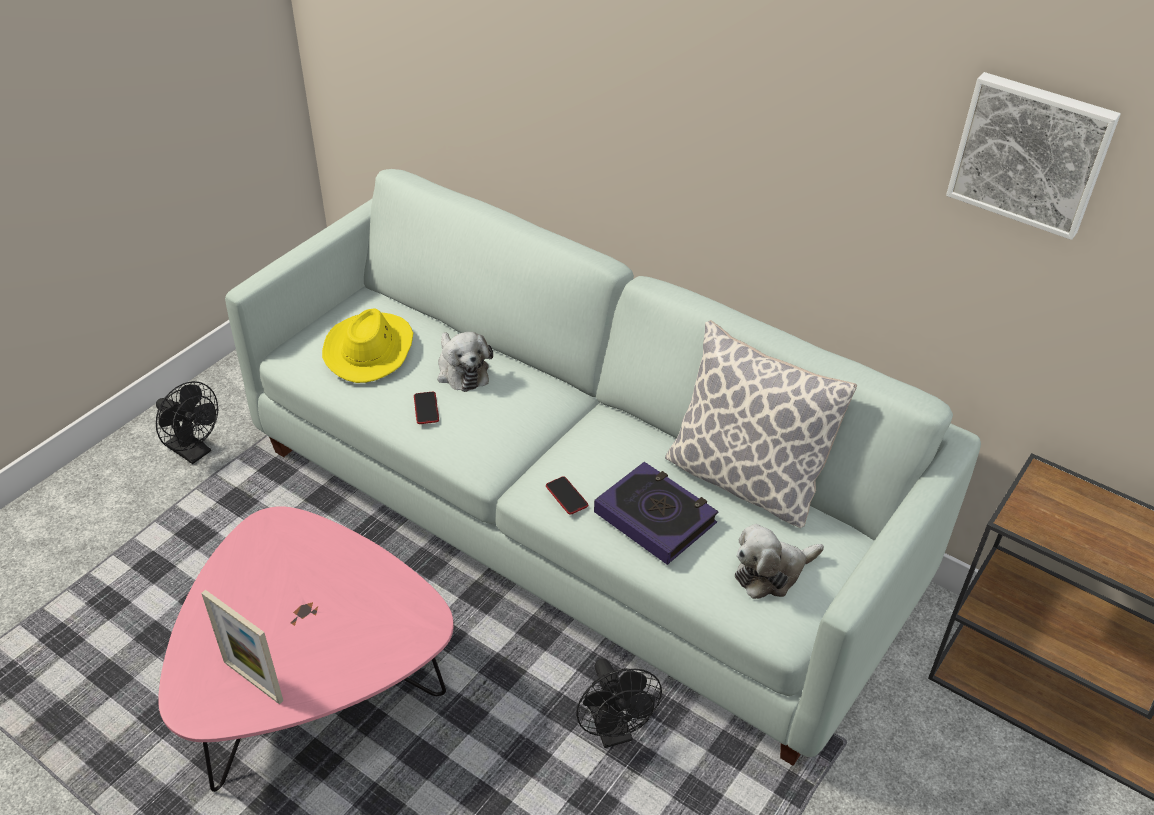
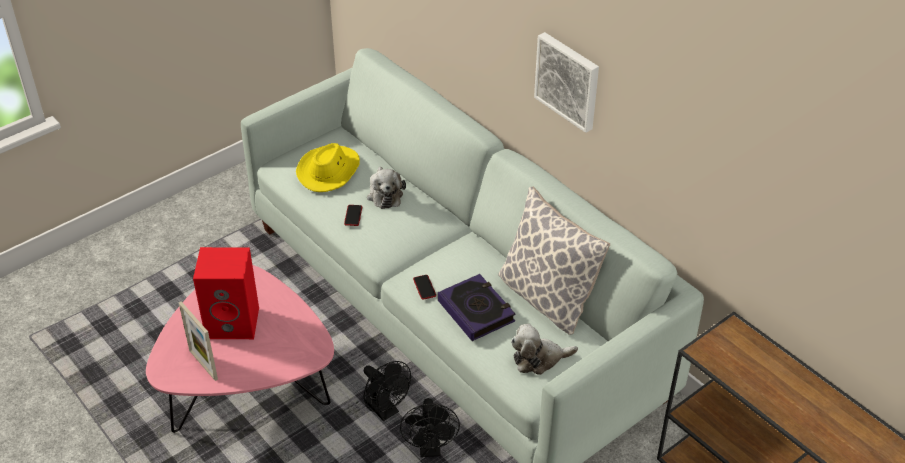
camera: 15 degrees right, 0 degrees up
(194, 452) = (212, 221): black fan -> black fan (385, 410)
(284, 602) = (234, 322): none -> red speaker
(1031, 153) = (723, 111): picture -> picture (568, 80)

